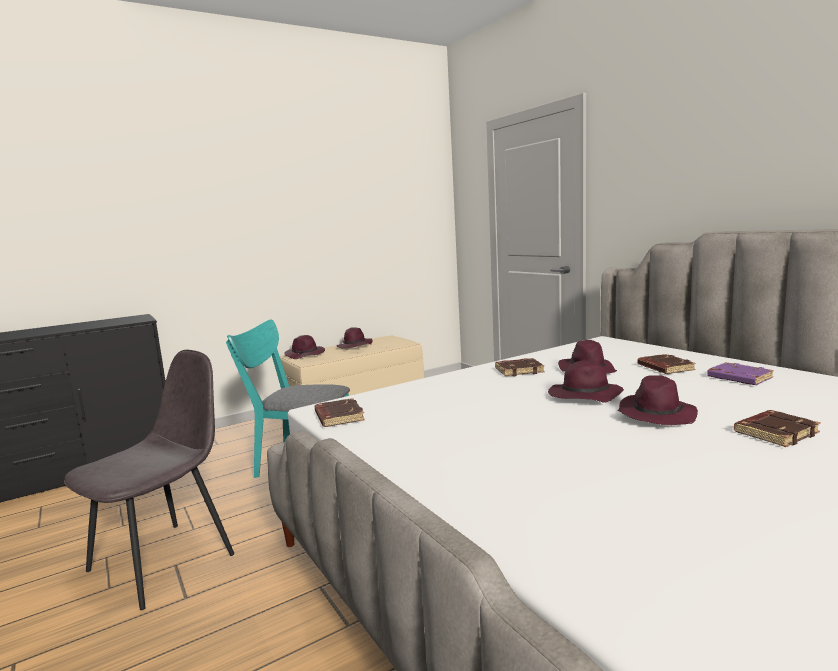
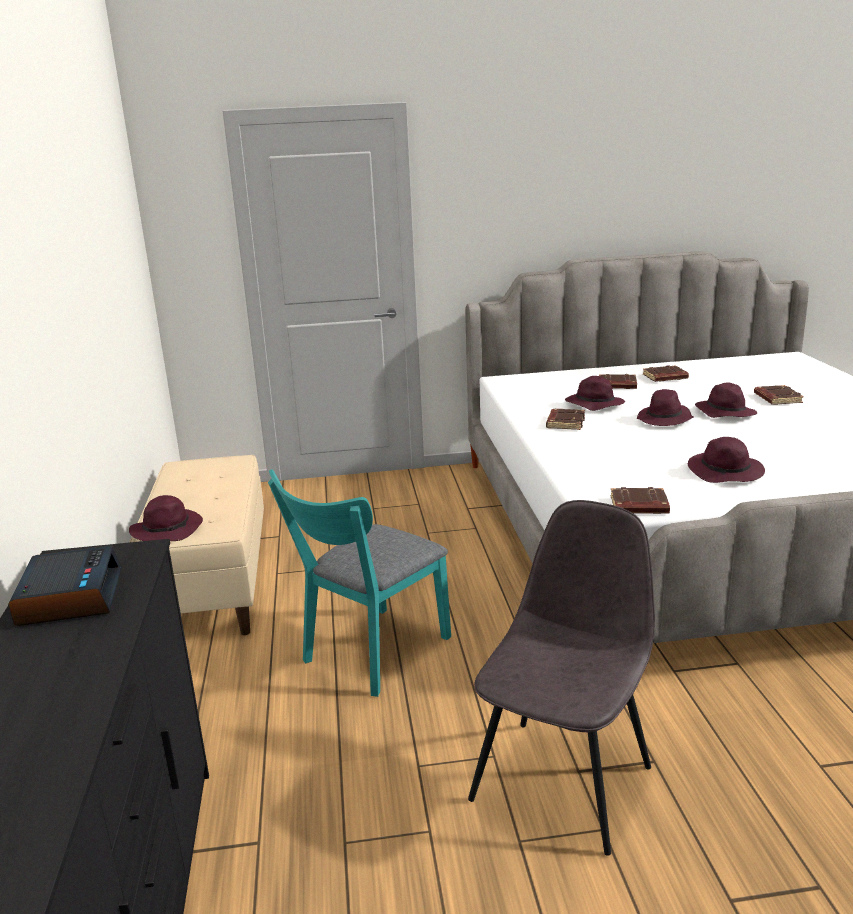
camera: 65 degrees left, 10 degrees up
(98, 323) = (70, 597): none -> alarm clock
(165, 560) = (563, 780): grey chair -> grey chair turned 60 degrees clockwise
(354, 346) = (187, 492): purple hat -> purple hat (726, 472)
(738, 378) = (665, 377): purple book -> brown book

